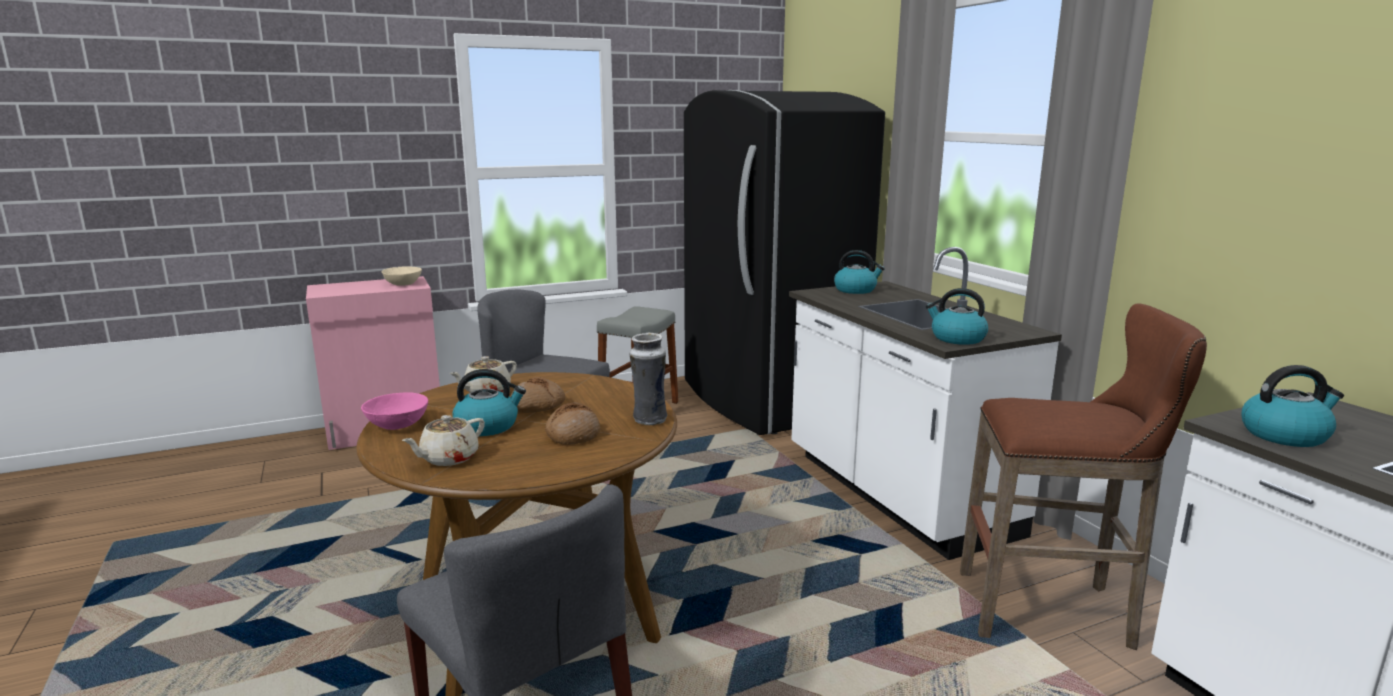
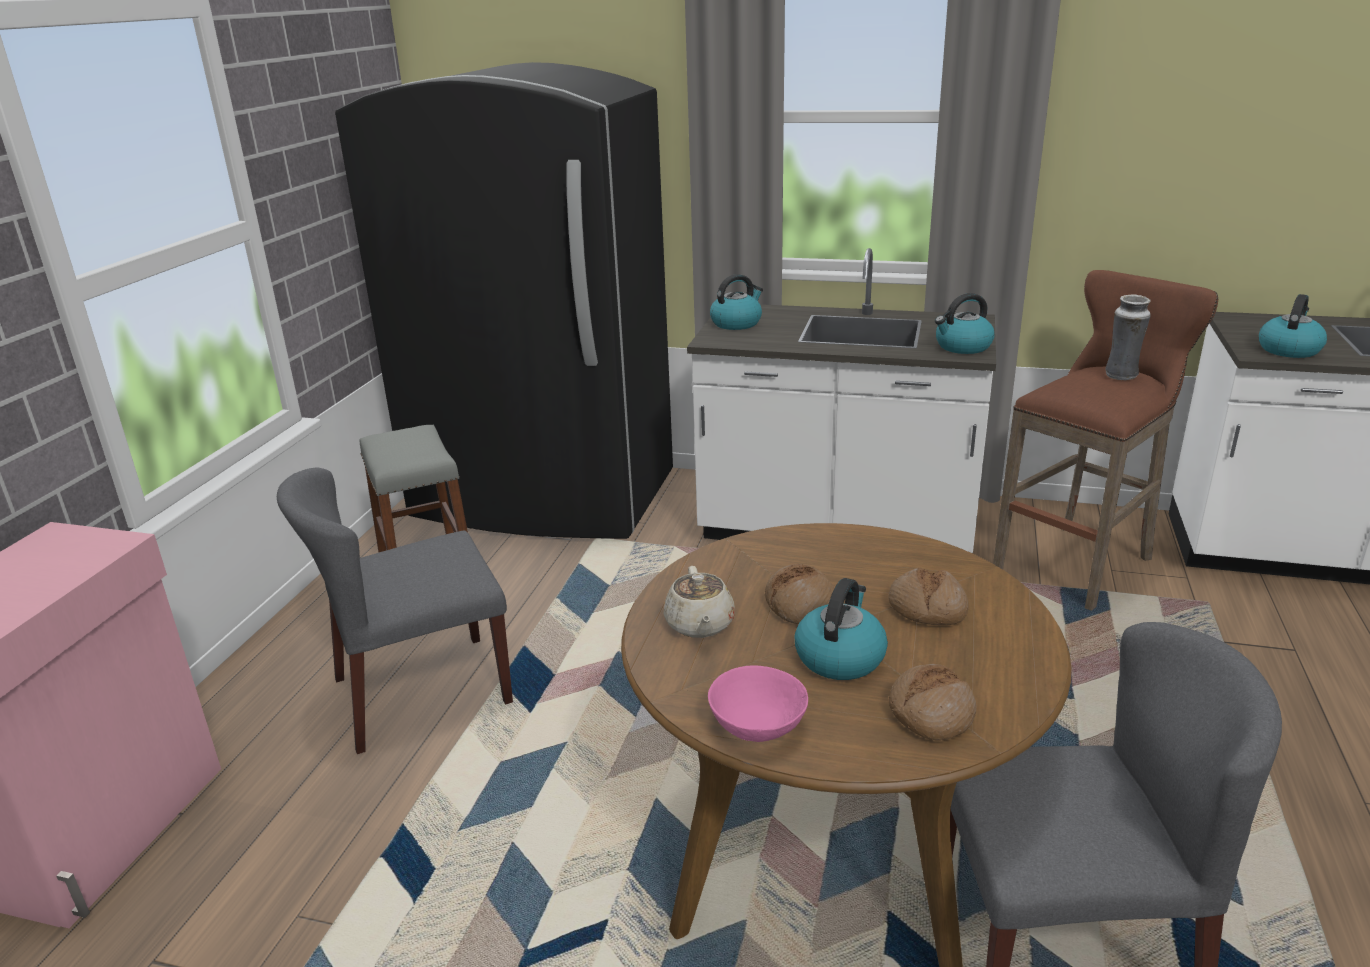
camera: 50 degrees left, 10 degrees up
(403, 284) = (71, 550): beige bowl -> none
(448, 458) = (930, 713): beige teapot -> bread
(649, 420) = (927, 553): vase -> vase (1121, 376)

